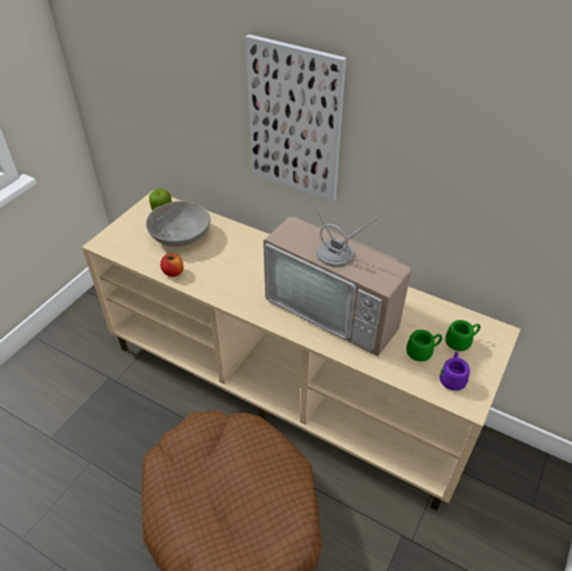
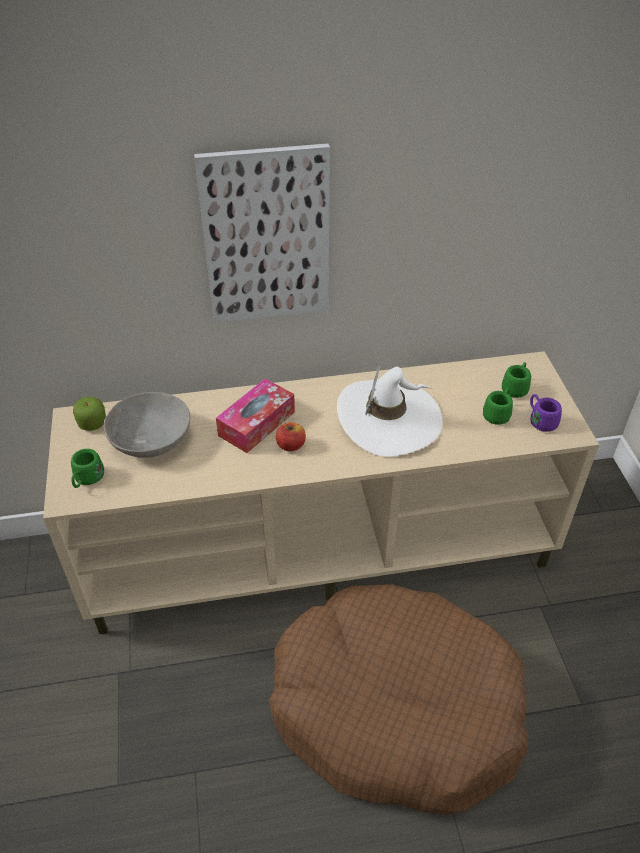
camera: 40 degrees left, 0 degrees up
(123, 239) = (87, 480): none -> green mug
(173, 272) = (191, 480): apple -> apple (291, 445)
(249, 261) = (257, 423): none -> tissue box
(336, 307) = (389, 419): television -> white hat

